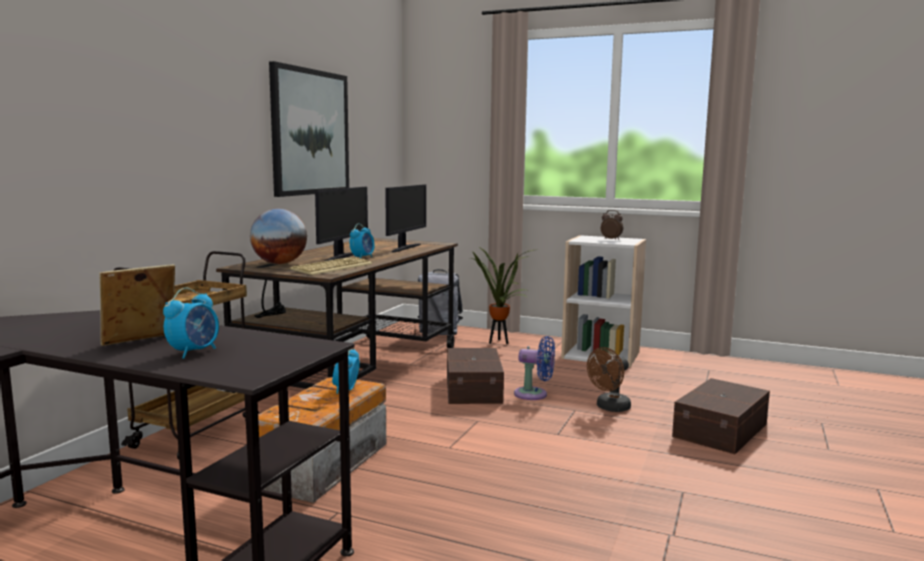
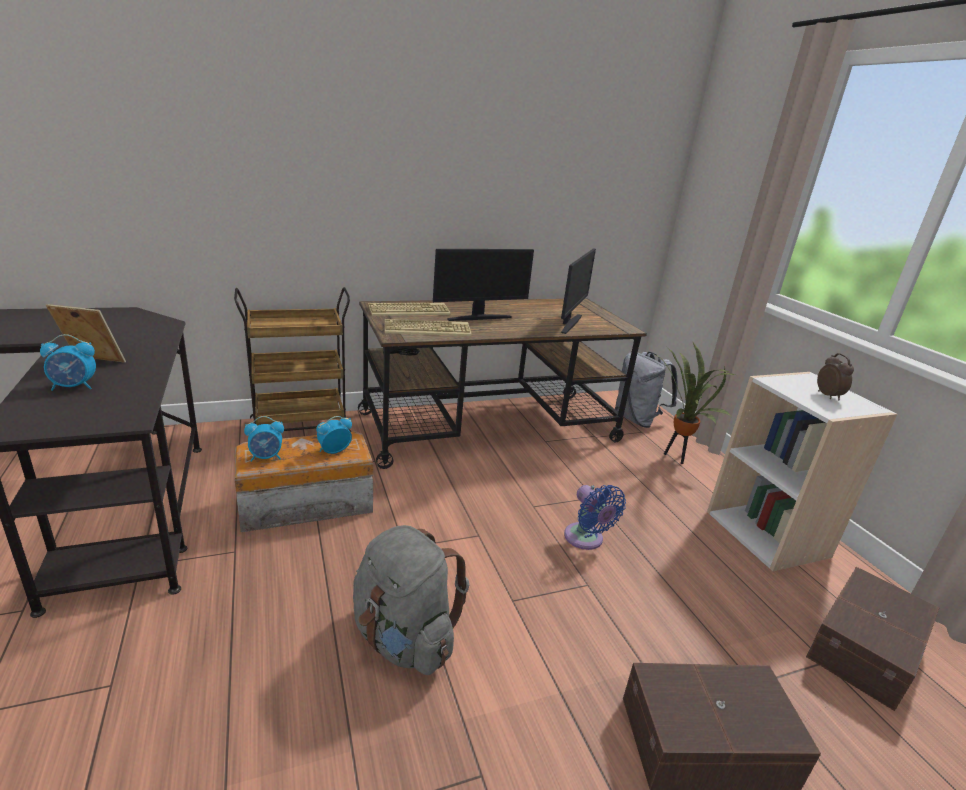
camera: 45 degrees right, 15 degrees up
(279, 263) = (409, 310): globe -> keyboard
(310, 132) = (511, 180): picture -> none
(362, 257) = (491, 324): alarm clock -> alarm clock (266, 457)
(404, 248) = (569, 323): monitor -> monitor turned 45 degrees counterclockwise
(474, 388) = (546, 499): brown storage box -> brown storage box (867, 648)
(545, 478) = (404, 639): none -> grey backpack
(609, 408) = (630, 608): brown fan -> none

